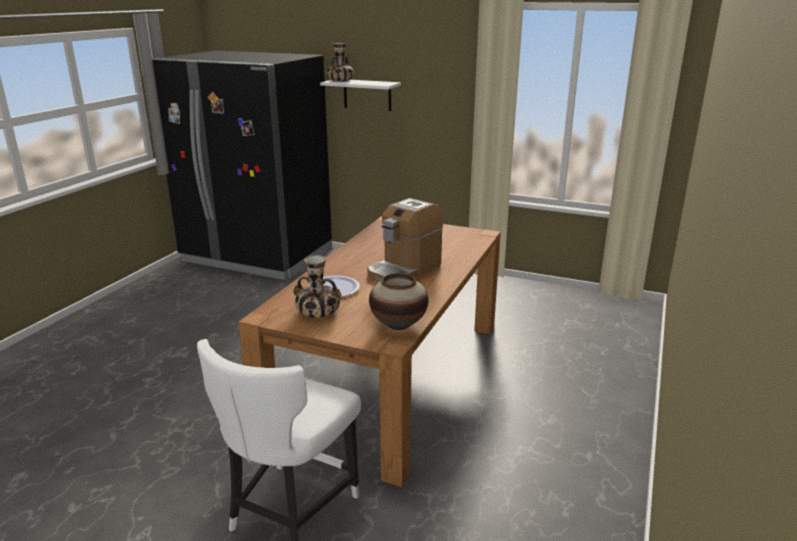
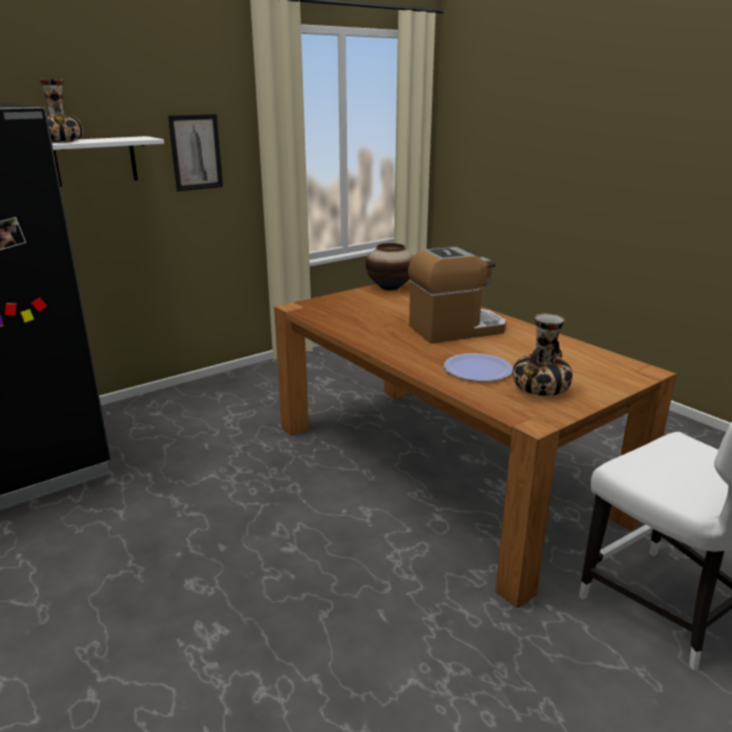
camera: 60 degrees left, 0 degrees up
(399, 324) = (599, 359): vase -> vase (390, 287)
(404, 269) = (456, 329): coffee machine -> coffee machine turned 90 degrees counterclockwise
(433, 97) = (196, 152): none -> picture

